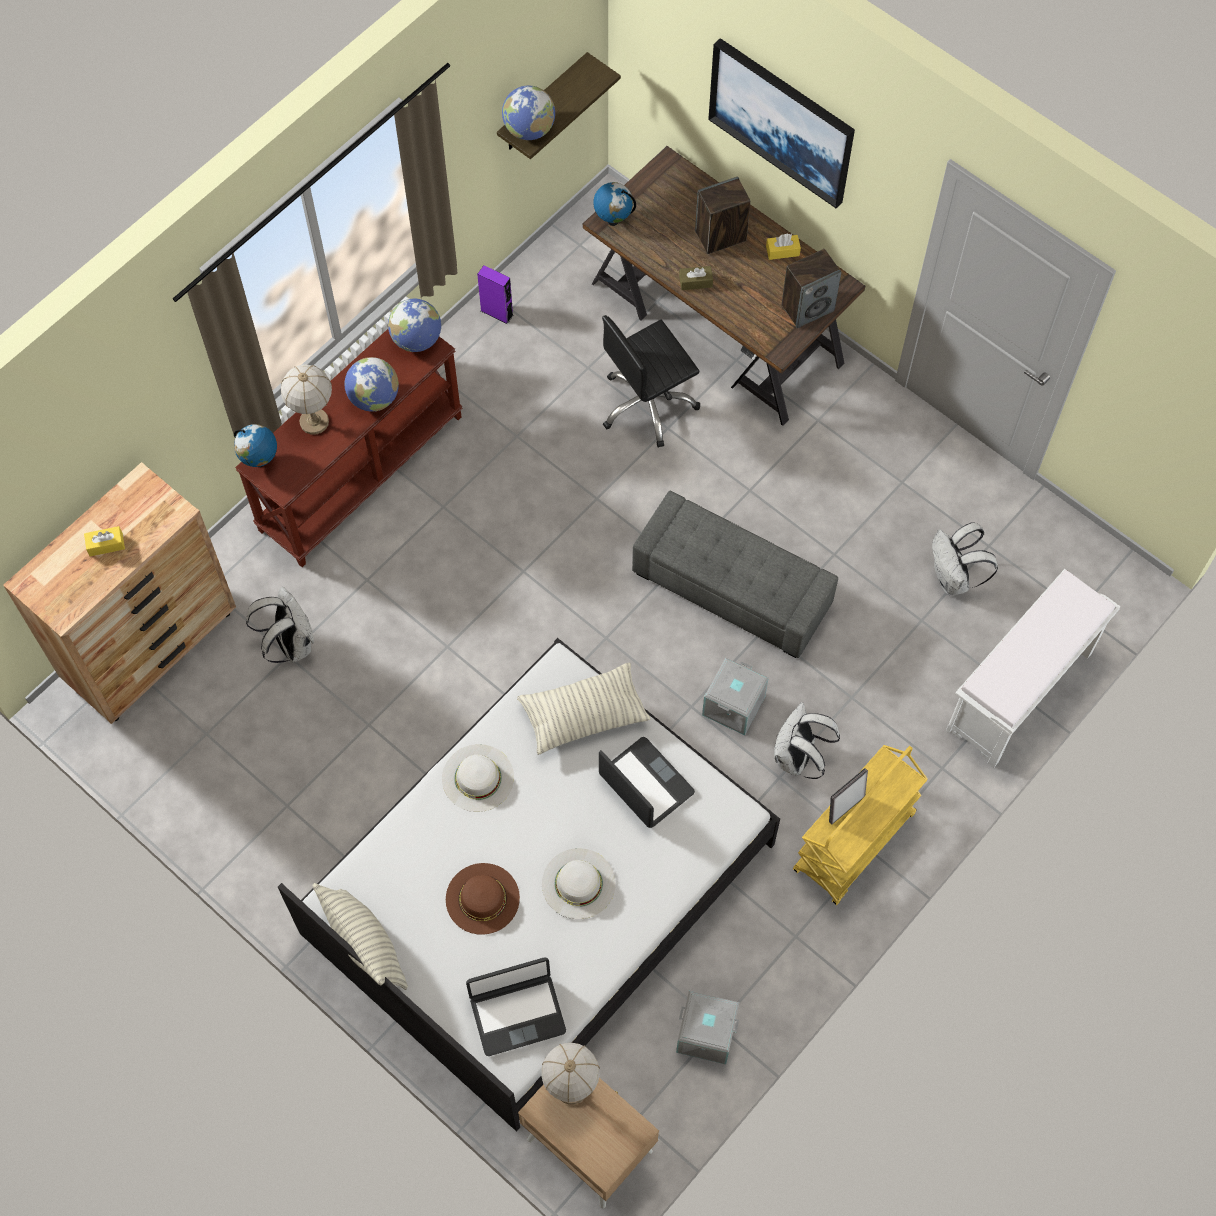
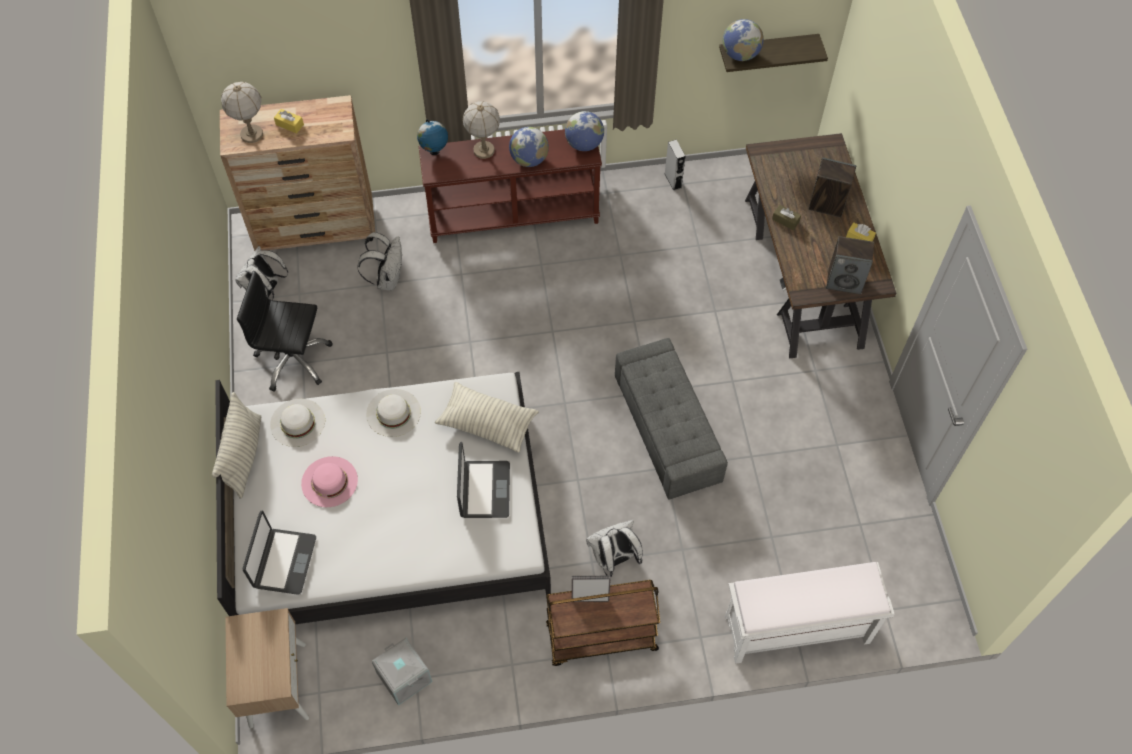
camera: 40 degrees right, 5 degrees down
(482, 898) = (329, 481): brown hat -> pink hat
(497, 313) = (673, 180): purple speaker -> grey speaker
(517, 1013) = (284, 562): laptop -> laptop turned 105 degrees counterclockwise
(572, 1087) = (268, 628): table lamp -> table lamp (252, 134)
(578, 883) = (390, 516): white hat -> white hat (297, 422)
(613, 220) = (767, 154): globe -> none
(648, 405) = (715, 290): black office chair -> black office chair (293, 360)
(734, 706) = (603, 499): grey storage box -> none
(782, 121) = (898, 135): picture -> none
(854, 843) = (600, 638): yellow cart -> brown cart
(953, 579) = (816, 527): white backpack -> white backpack (266, 292)

